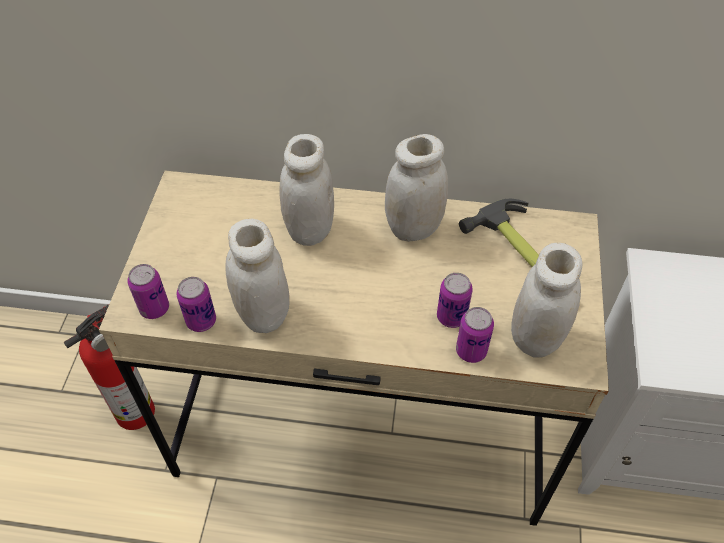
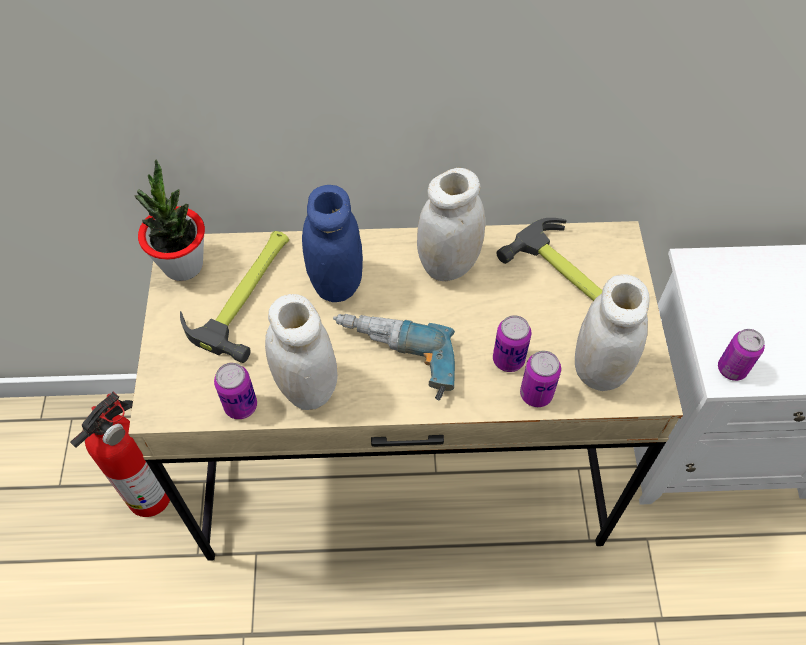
camera: 10 degrees left, 5 degrees up
(154, 308) = (185, 399): can -> can (731, 369)
(180, 197) = (183, 265): none -> potted plant
(229, 227) = (246, 293): none -> hammer
(309, 230) = (336, 283): white jar -> blue jar
(344, 302) = (392, 361): none -> power drill

